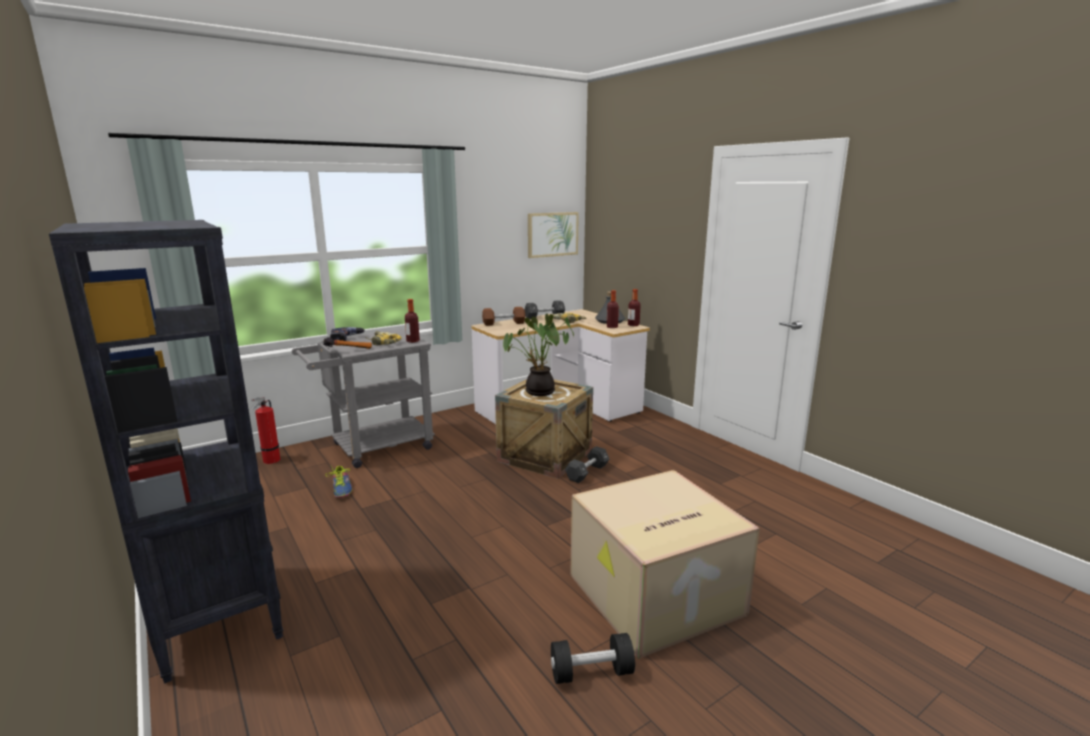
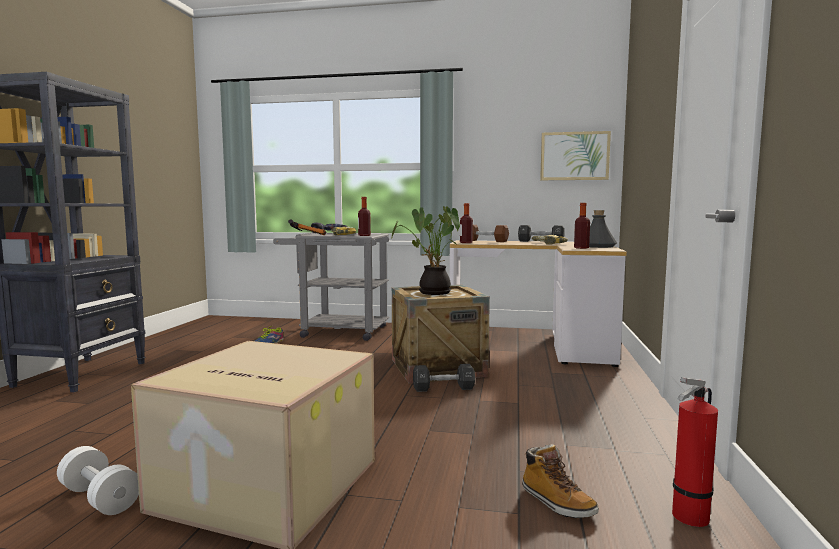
camera: 45 degrees right, 10 degrees down
(270, 461) = (272, 323): fire extinguisher -> fire extinguisher (687, 518)
(591, 672) = (100, 498): black dumbbell -> white dumbbell
(633, 325) = (612, 249): bottle -> bottle (466, 243)
(777, 519) = (556, 503): none -> boot

